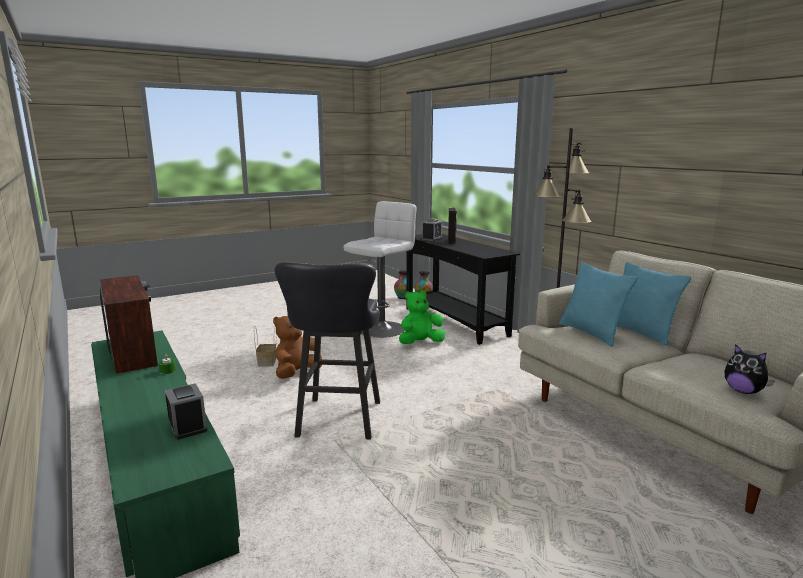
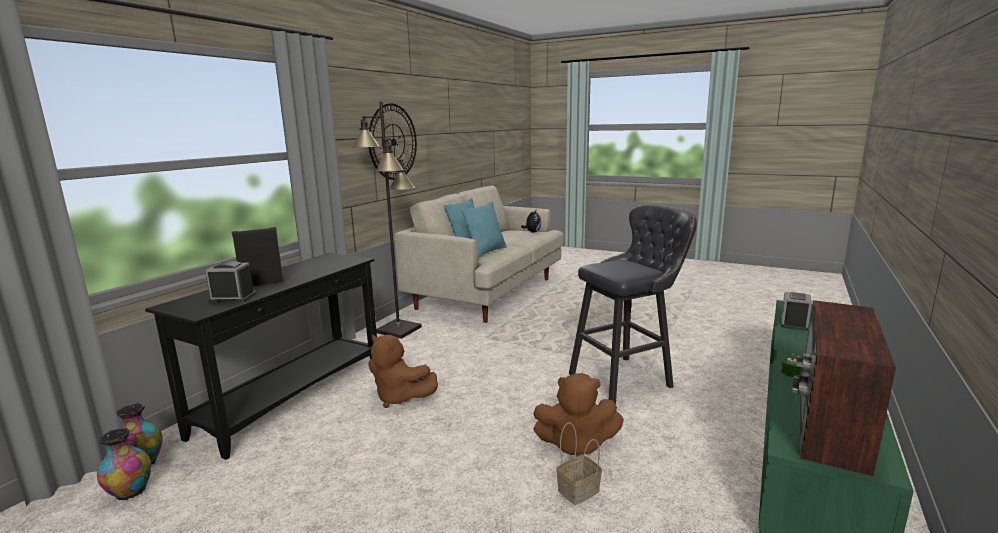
camera: 120 degrees left, 0 degrees up
(382, 329) = (359, 444): white stool -> none
(420, 343) = (399, 397): green plush toy -> brown plush toy
(648, 174) = (393, 142): none -> wall clock

